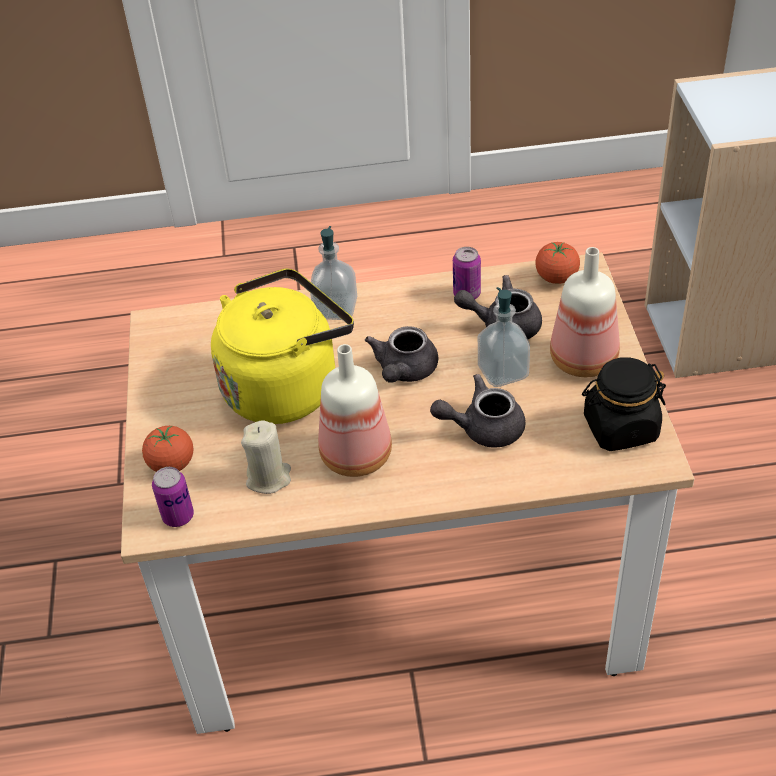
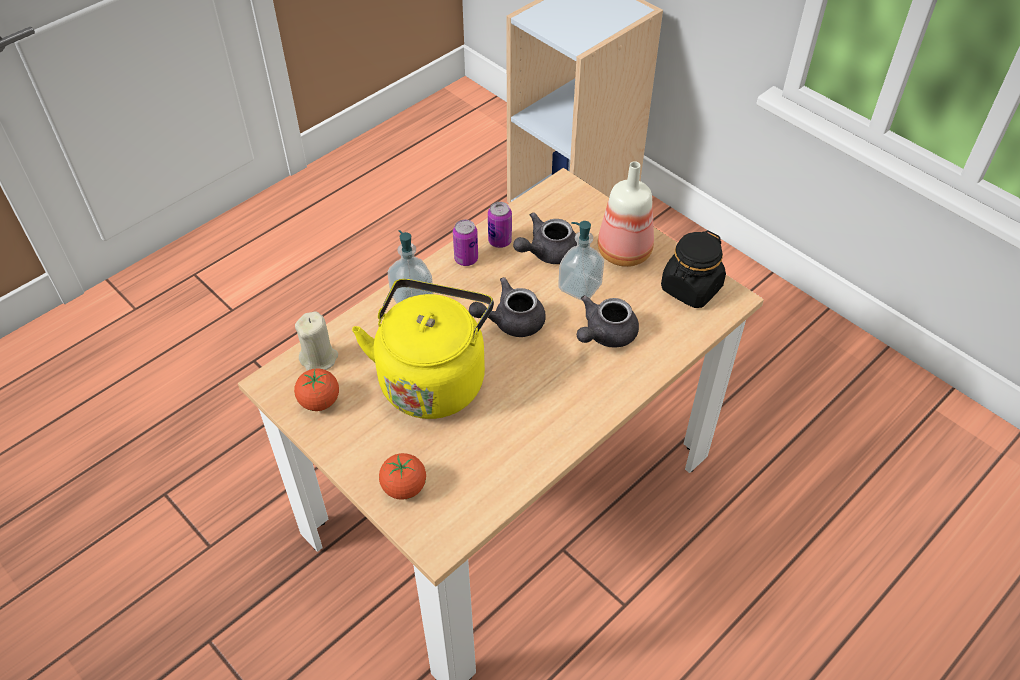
camera: 40 degrees left, 5 degrees up
(178, 516) = (450, 523): can -> can (466, 259)
(269, 478) = (490, 454): beige candle -> beige candle (319, 358)
(354, 454) = (535, 402): bottle -> none
(404, 371) = (511, 321): grey teapot -> grey teapot turned 90 degrees clockwise
(556, 278) = (551, 200): tomato -> tomato (319, 401)

